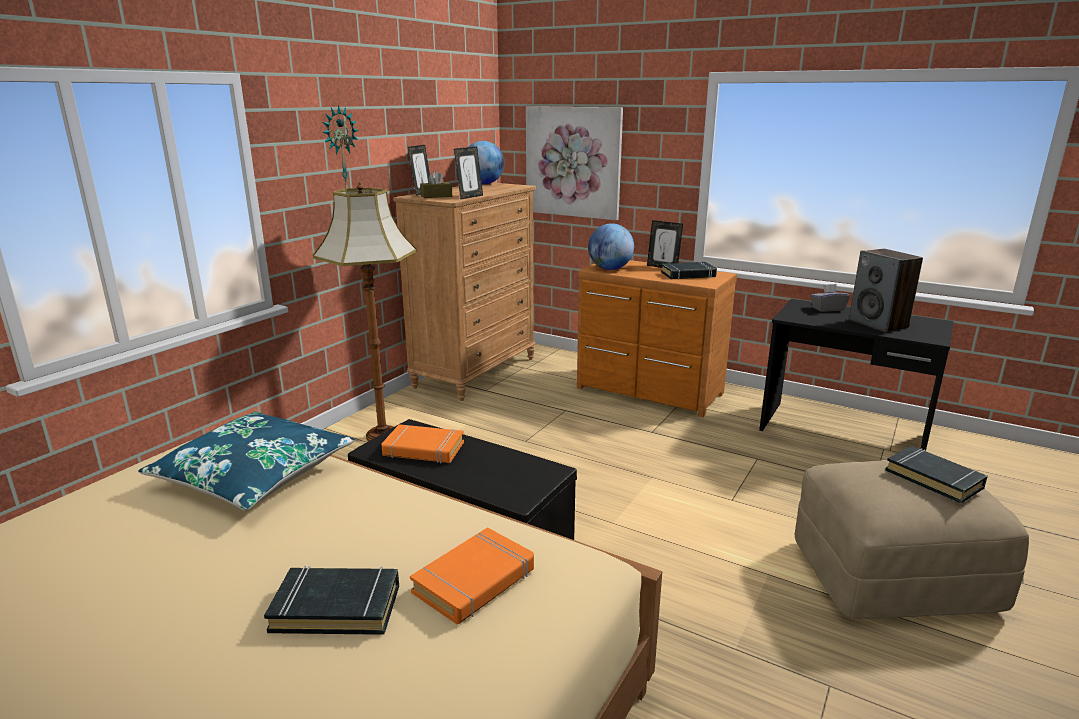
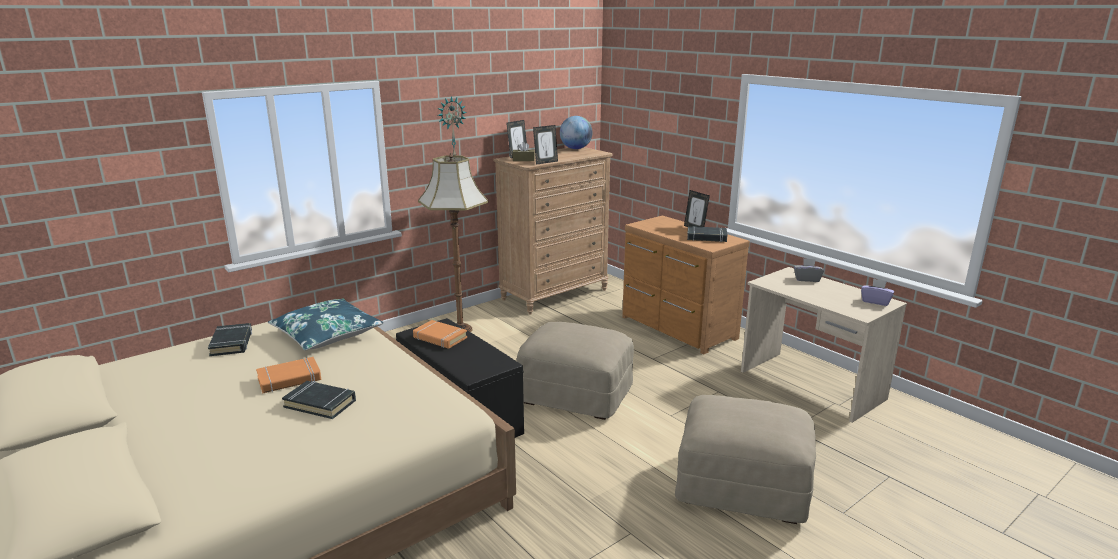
camera: 20 degrees right, 0 degrees up
(475, 581) = (393, 406): orange book -> orange book (289, 379)
(573, 162) = (648, 135): picture -> none
(597, 496) = (574, 395): none -> beige ottoman
(610, 269) = (650, 226): globe -> none
(842, 433) = (811, 385): black desk -> beige desk
(879, 324) = (833, 297): speaker -> none
(924, 323) = (875, 301): none -> purple tissue box
(934, 479) = (765, 416): black book -> black book (232, 343)

